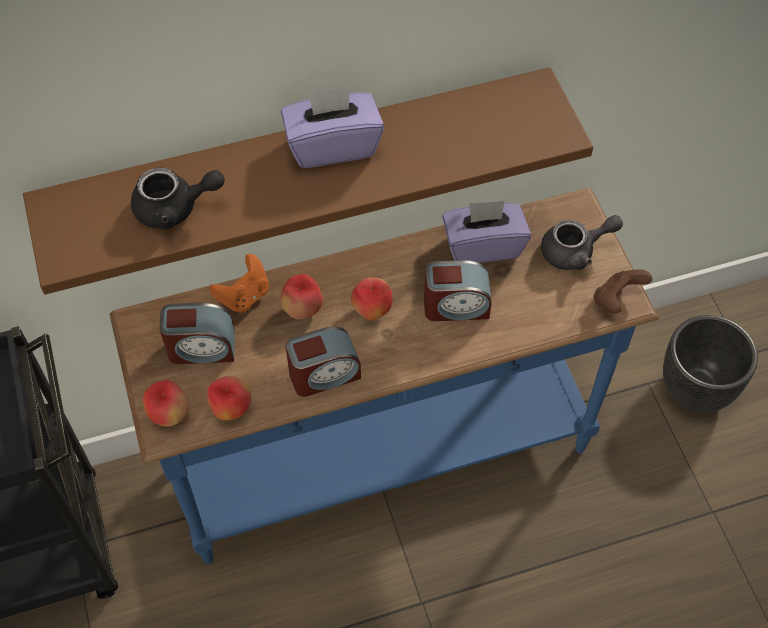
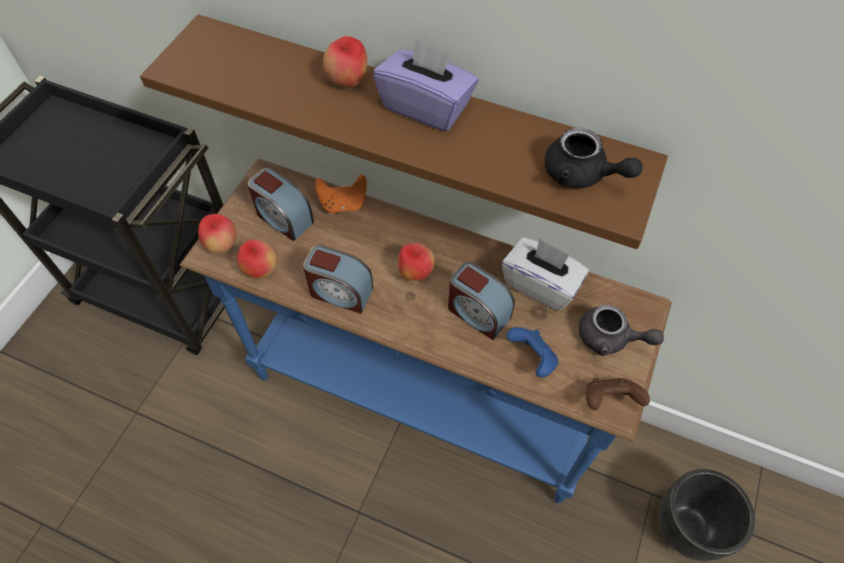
camera: 40 degrees right, 0 degrees up
(175, 208) = (273, 81): black teapot -> black teapot (581, 175)
(303, 310) = (370, 239): apple -> apple (348, 82)
(483, 246) = (540, 284): purple tissue box -> white tissue box
(532, 310) = (532, 358): none -> blue game controller

